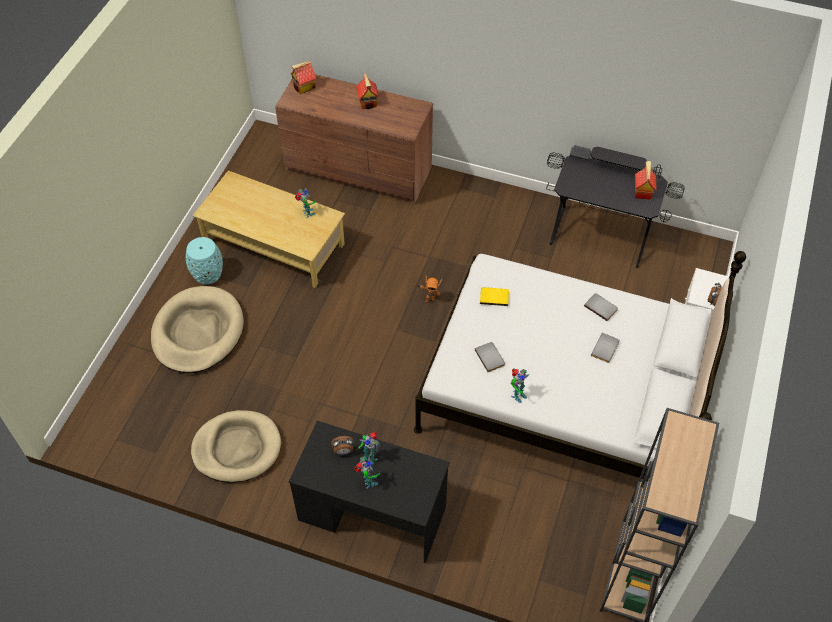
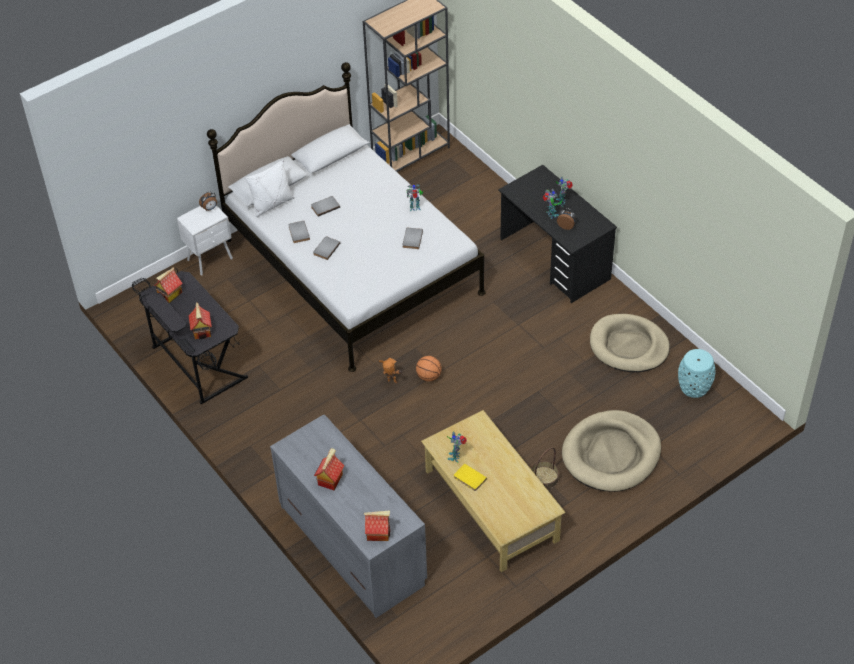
camera: 145 degrees left, 5 degrees down
(207, 274) = (572, 506): turquoise stool -> turquoise stool (694, 387)
(244, 285) = (544, 478): none -> basket
(358, 169) = (352, 545): brown dresser -> grey dresser
(402, 321) = (429, 376): none -> basketball
(494, 296) = (370, 275): yellow book -> yellow book (469, 479)
(560, 303) = (325, 248): none -> grey book
(582, 176) = (202, 331): none -> toy house
(656, 324) = (272, 204): none -> white pillow

